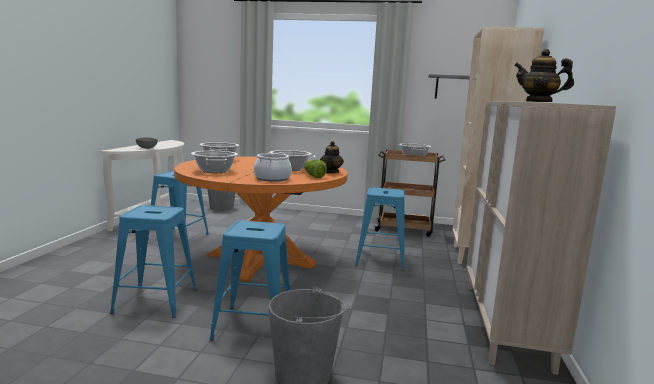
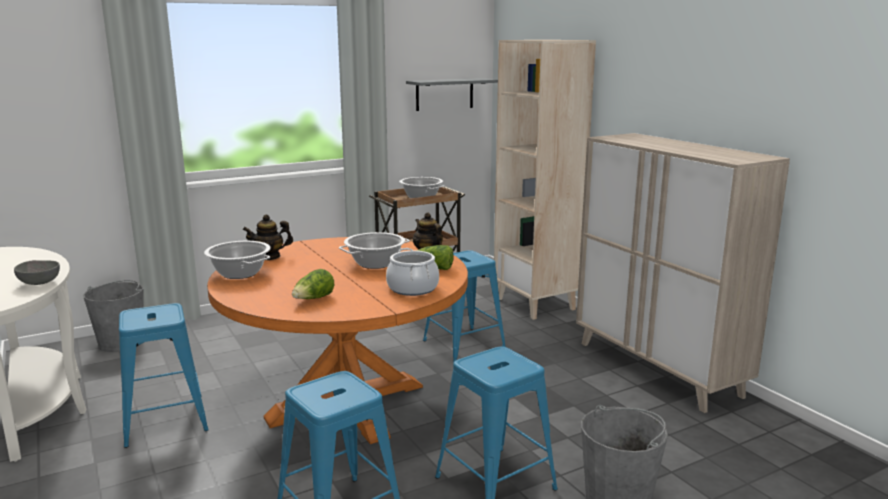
camera: 40 degrees left, 5 degrees up
(215, 171) = (314, 299): cooking pot -> lettuce
(539, 102) = (730, 159): teapot -> teapot (269, 257)

